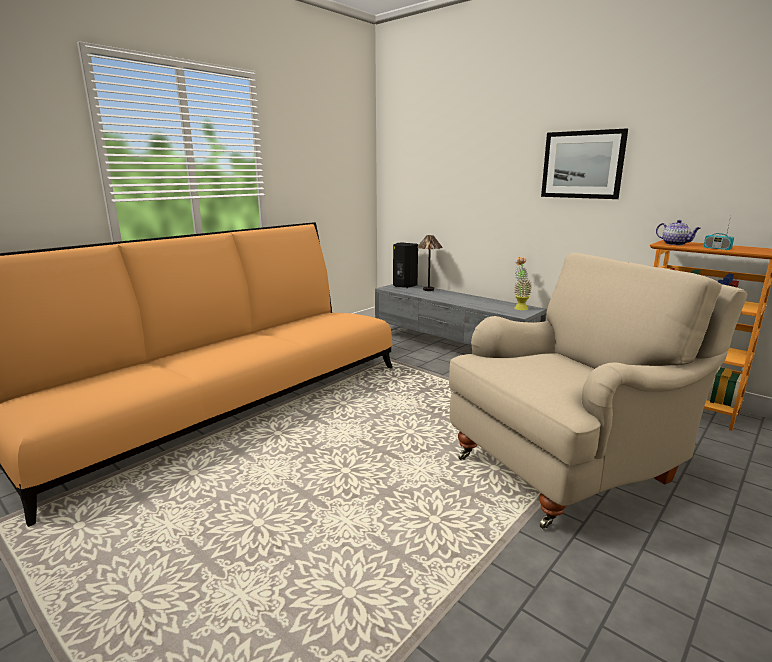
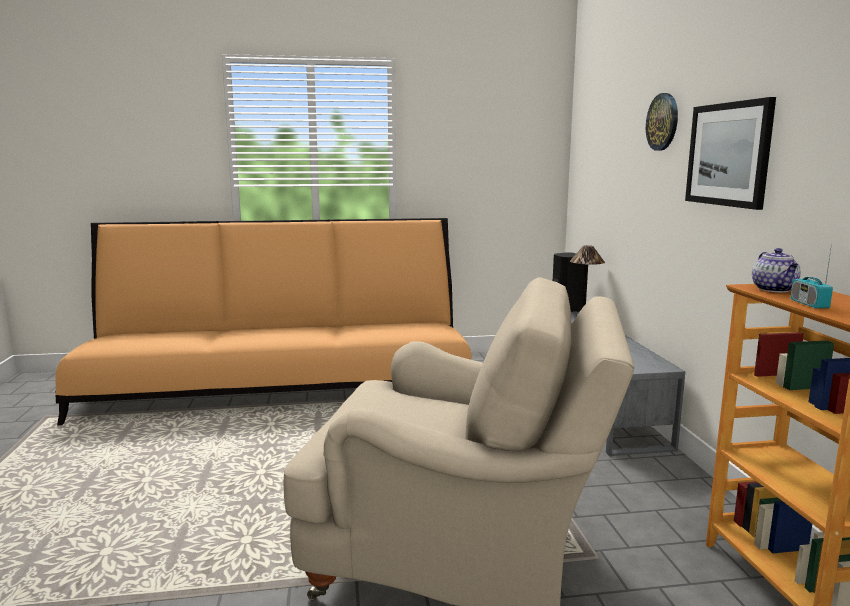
camera: 40 degrees right, 5 degrees down
(506, 142) = (663, 122): none -> wall clock
(519, 307) = (647, 361): potted plant -> none

